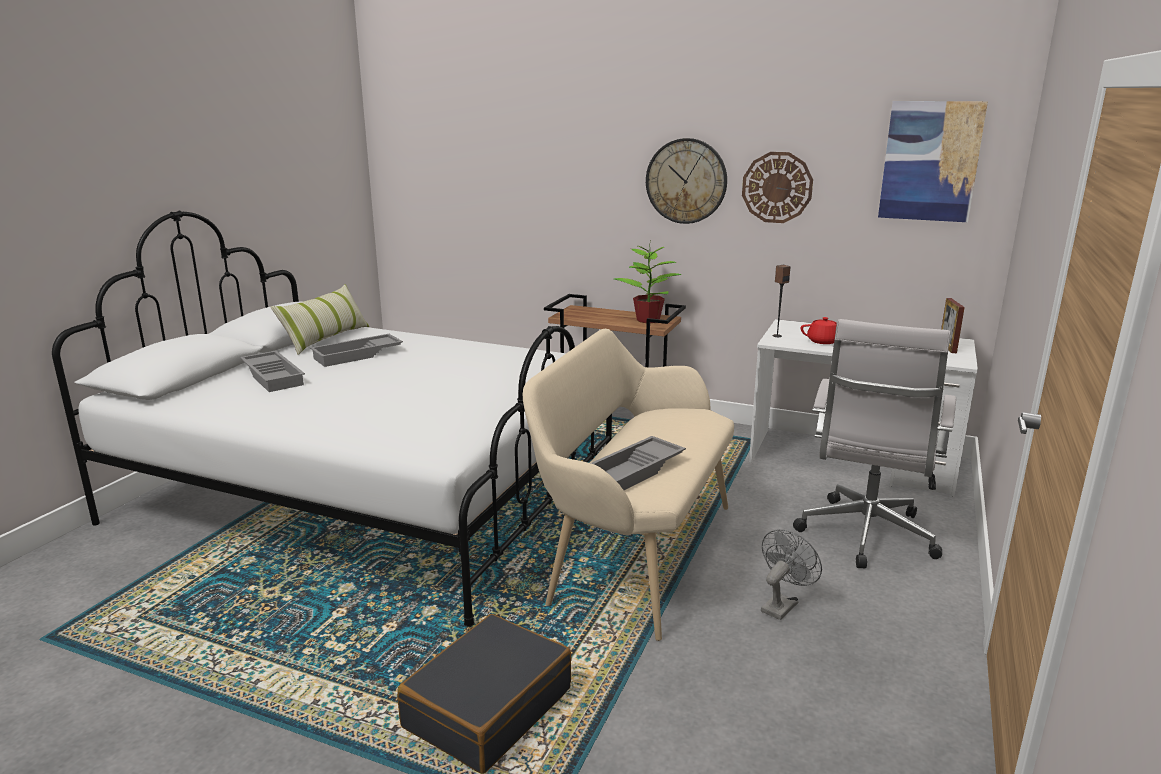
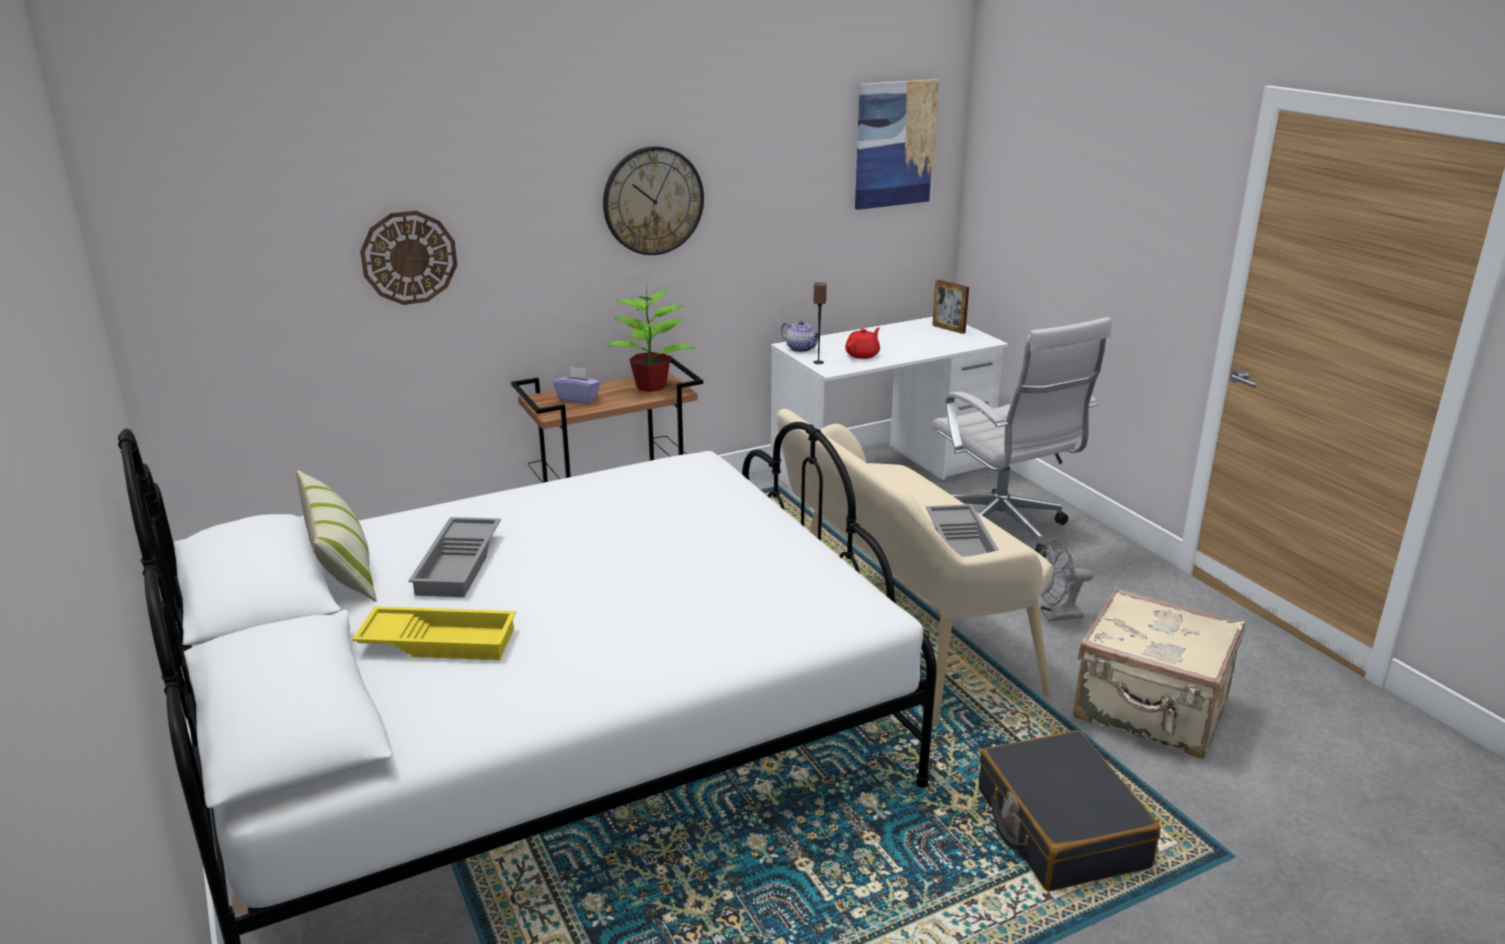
camera: 50 degrees left, 5 degrees up
(274, 376) = (440, 640): grey tray -> yellow tray
(594, 314) = (578, 399): none -> purple tissue box
(711, 703) = (1150, 712): none -> beige suitcase
(777, 187) = (756, 193): wall clock -> wall clock (409, 257)
(782, 604) = (1055, 615): grey fan -> grey fan turned 90 degrees counterclockwise
(788, 326) = (801, 348): none -> teapot

